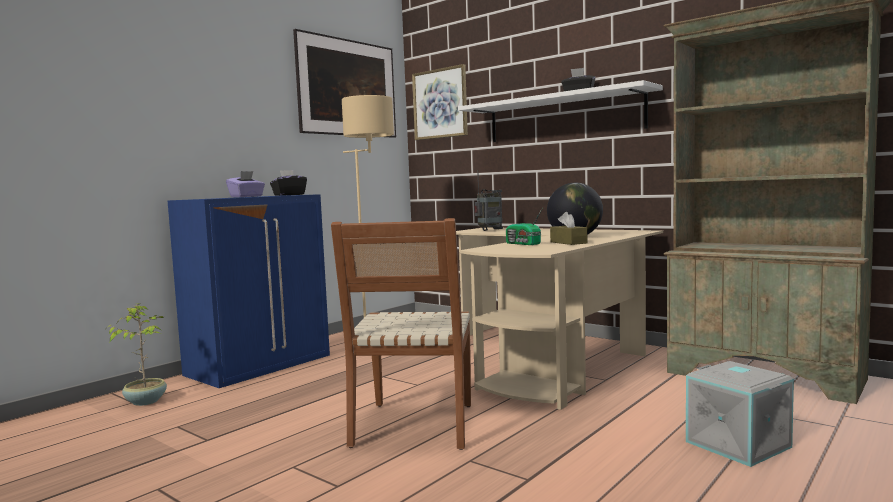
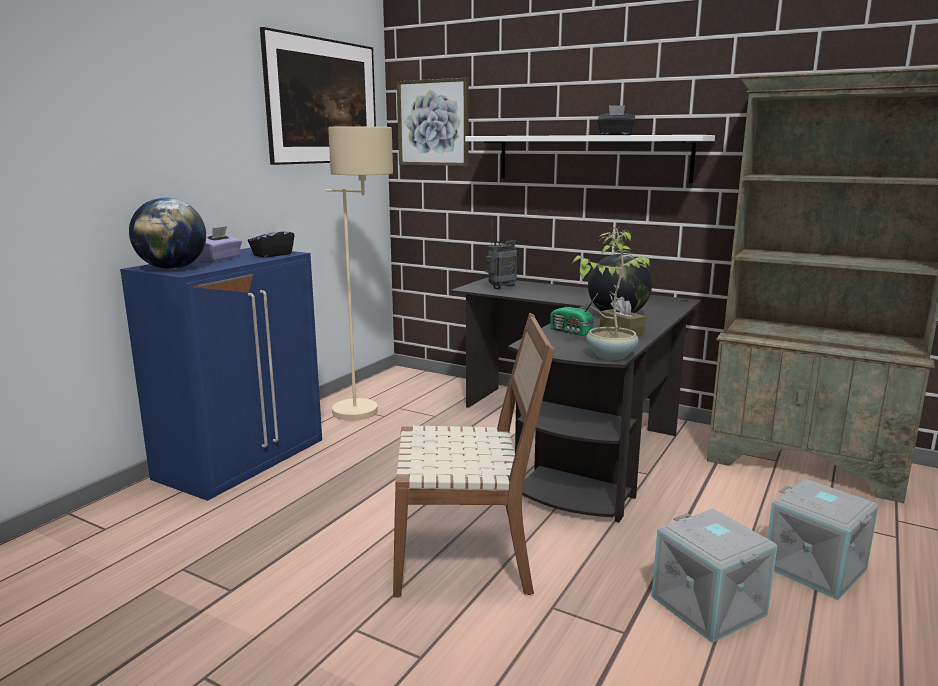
camera: 10 degrees left, 10 degrees up
(146, 401) = (121, 526): potted plant -> potted plant (610, 355)
(204, 198) = (172, 268): none -> globe
(413, 428) = (469, 559): chair -> chair turned 90 degrees counterclockwise
(551, 356) = (576, 438): beige desk -> black desk
(619, 465) = (710, 605): none -> grey storage box

